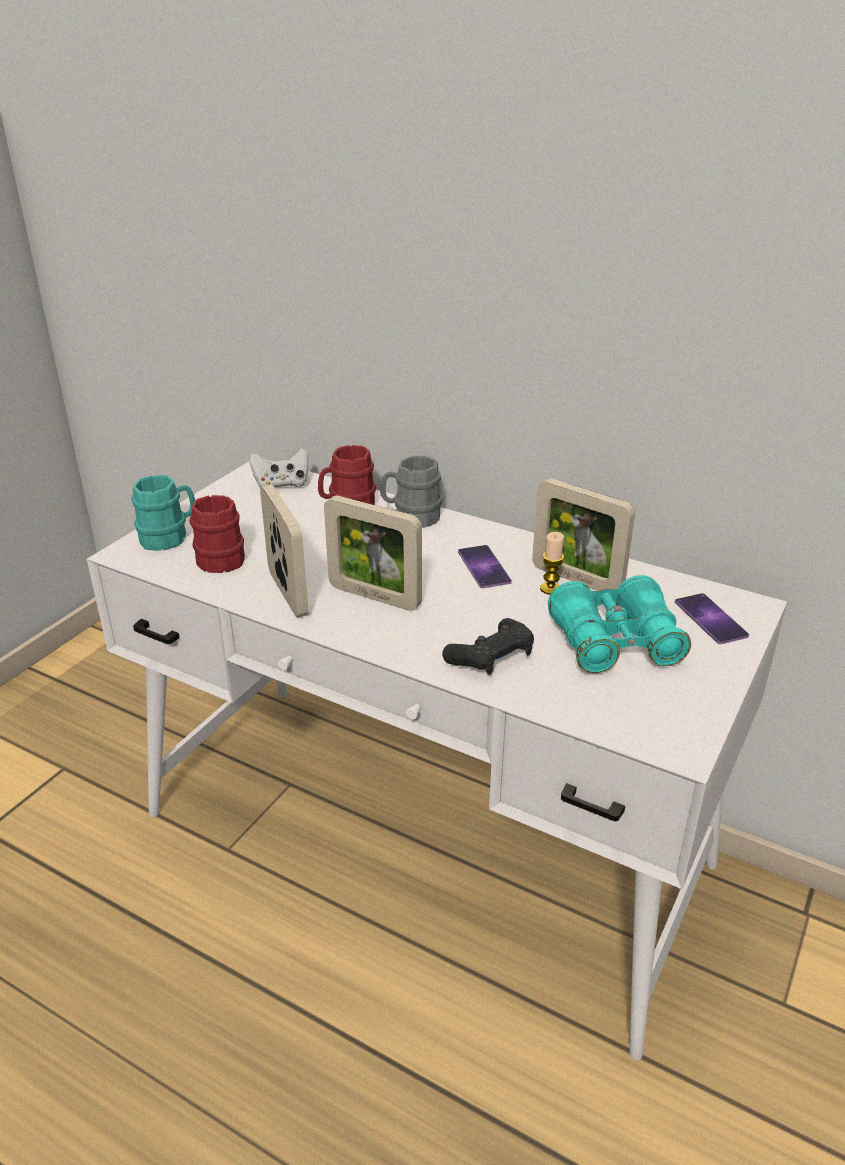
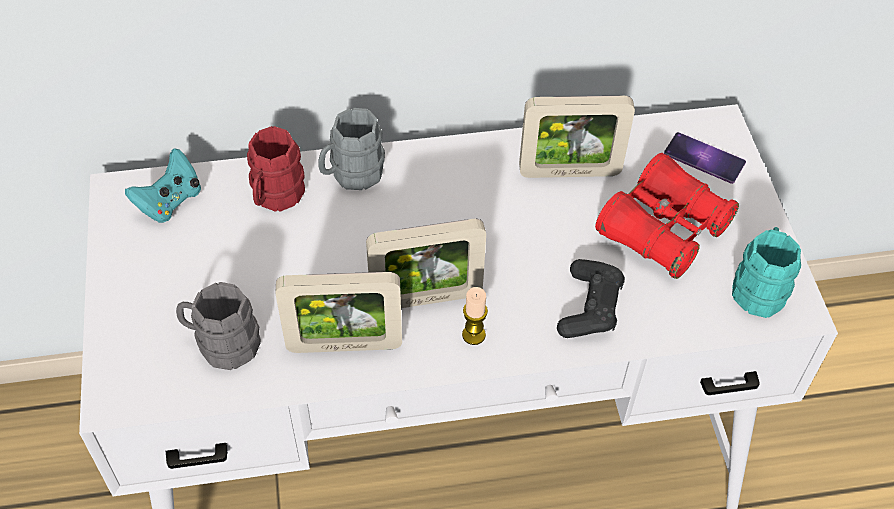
camera: 40 degrees left, 20 degrees up
(169, 537) = (136, 347): turquoise mug -> turquoise mug (759, 287)
(217, 557) = (222, 344): red mug -> grey mug
(282, 484) = (170, 201): white game controller -> turquoise game controller
(287, 593) = (344, 345): picture frame -> picture frame turned 150 degrees clockwise
(484, 567) = (481, 203): phone -> none
(550, 589) = (560, 197): candle -> candle (473, 335)
(615, 643) = (663, 229): turquoise binoculars -> red binoculars

